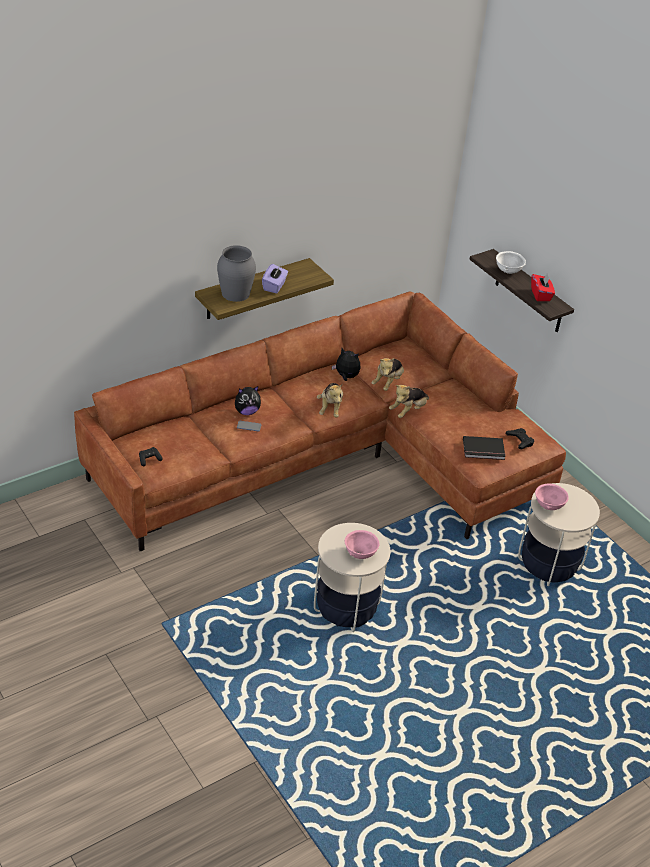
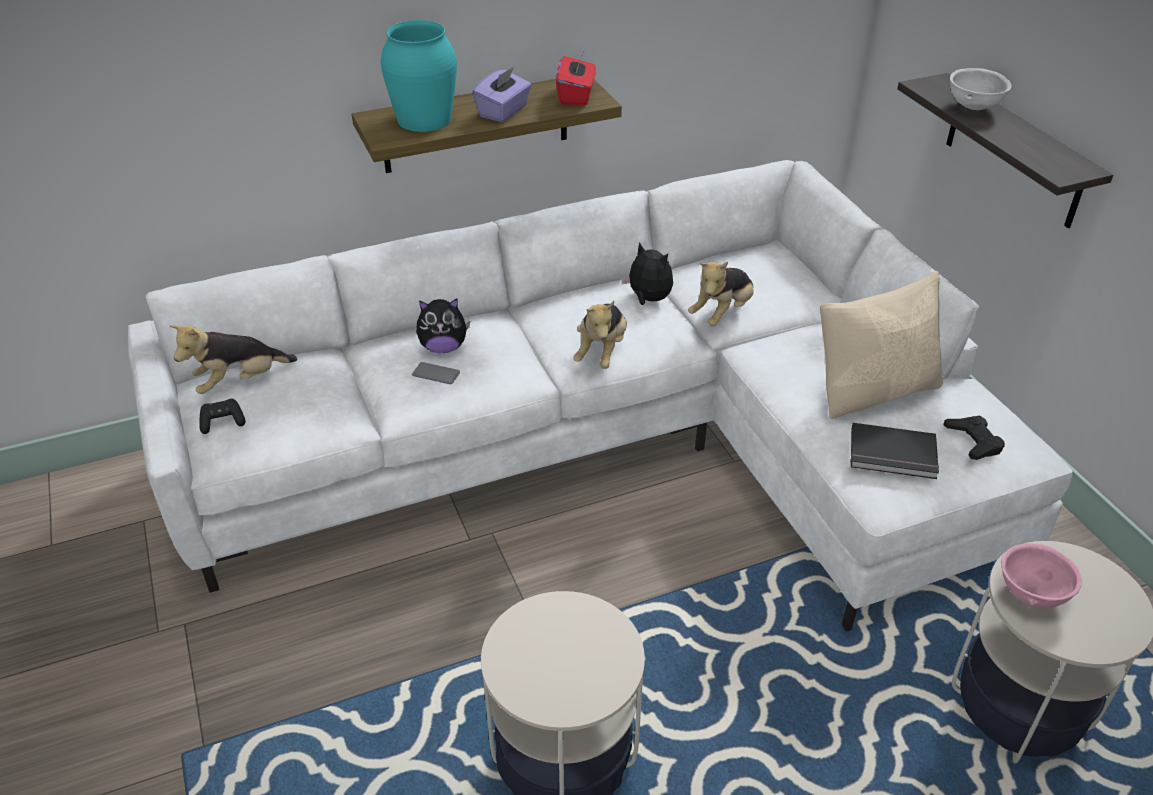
camera: 15 degrees right, 0 degrees up
(235, 293) = (424, 120): grey vase -> turquoise vase
(327, 459) = (608, 446): brown sofa -> white sofa
(359, 553) = (571, 671): pink bowl -> none
(408, 411) = (752, 367): plush toy -> plush toy (239, 381)
(471, 419) = (875, 391): none -> beige pillow
(541, 295) = (1040, 147): red tissue box -> red tissue box (576, 96)

